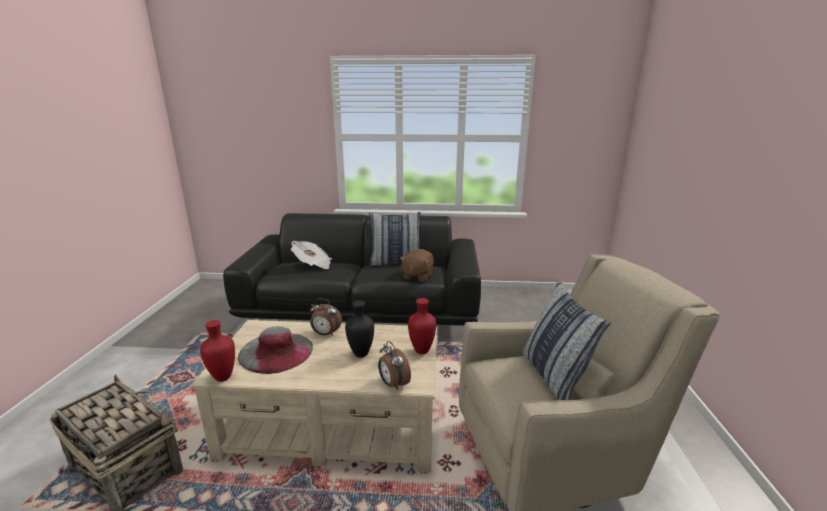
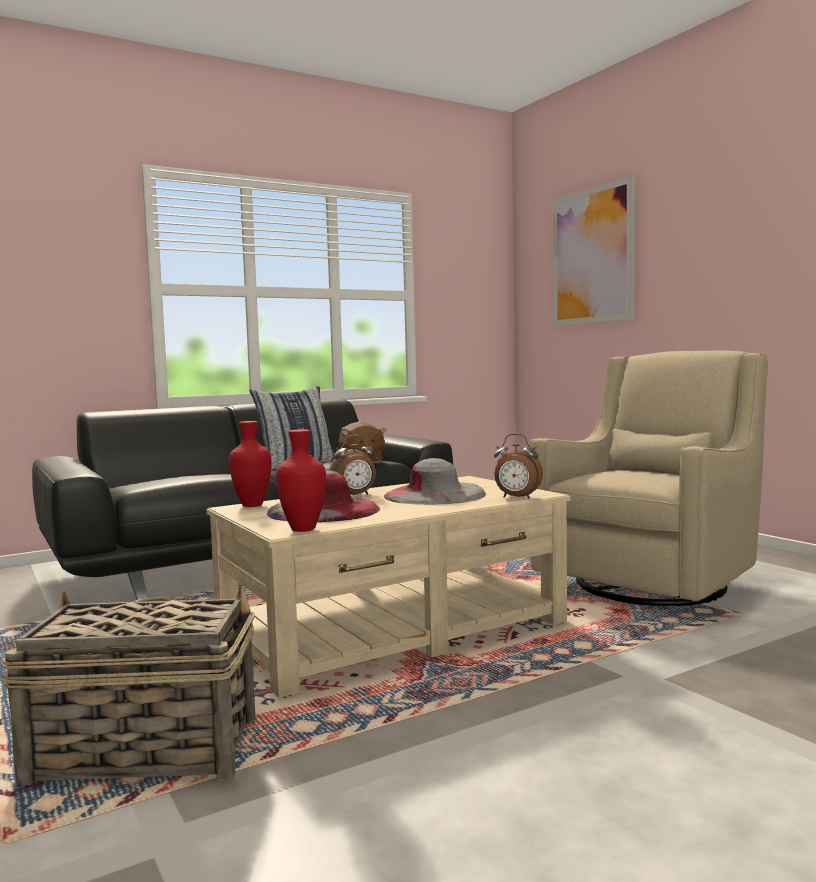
camera: 35 degrees left, 15 degrees down
(313, 264) = (184, 473): newspaper -> none
(361, 353) = (434, 495): black vase -> grey hat
(421, 350) = (492, 484): red vase -> red vase (251, 505)
(554, 377) = (644, 471): pillow -> none
(681, 120) = (592, 256): none -> picture

